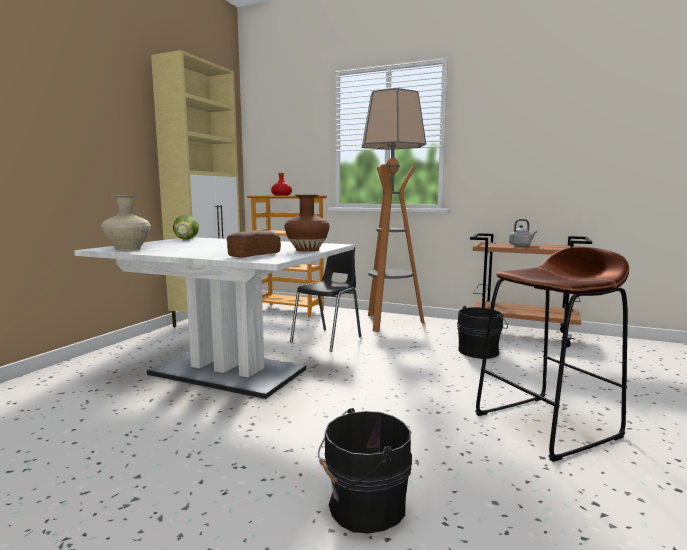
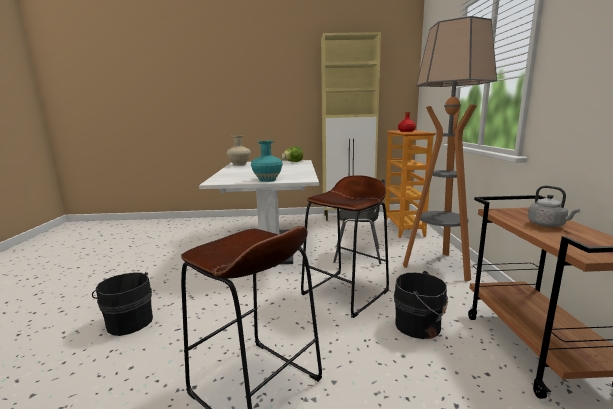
camera: 65 degrees right, 5 degrees up
(254, 255) = (232, 178): bread -> none
(307, 250) = (267, 180): brown vase -> turquoise vase
(405, 361) = (345, 292): none -> brown stool

